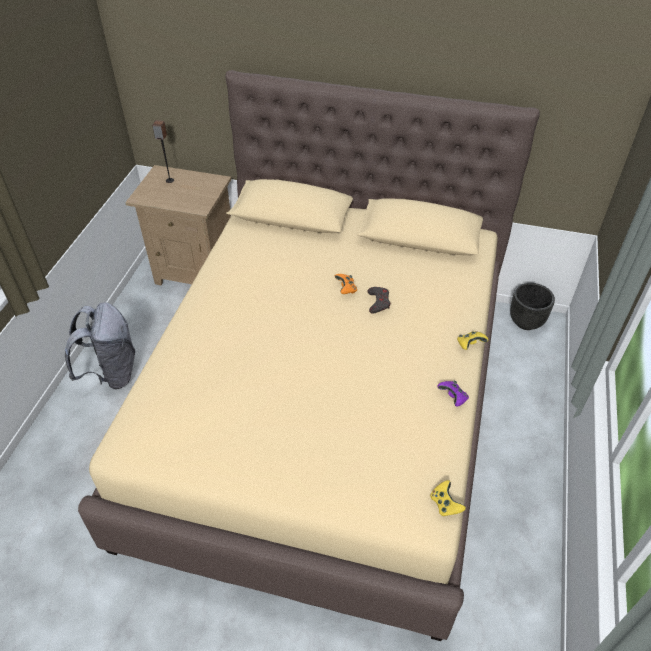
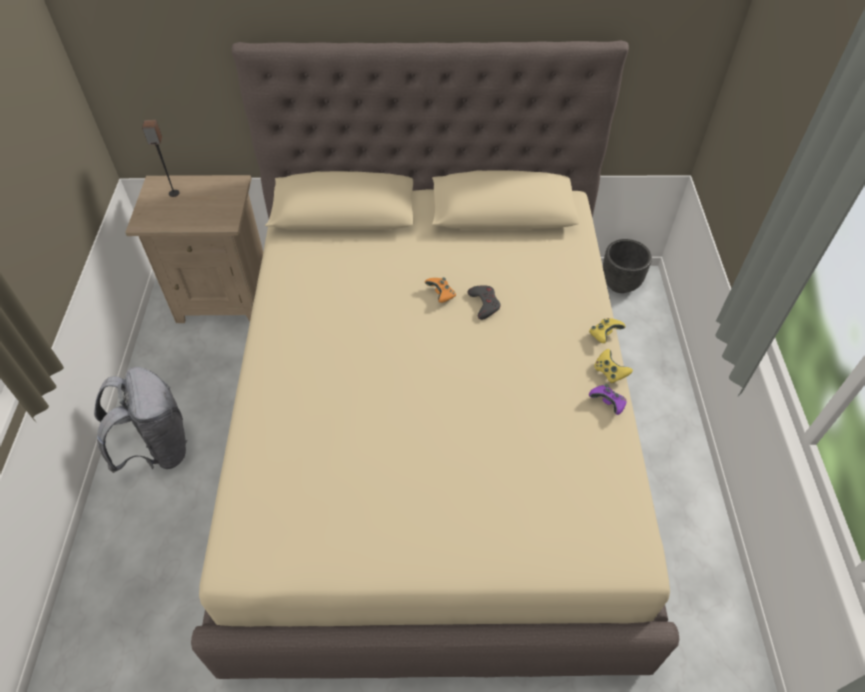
camera: 15 degrees left, 5 degrees up
(445, 504) = (642, 535): yellow game controller -> yellow game controller (609, 372)

